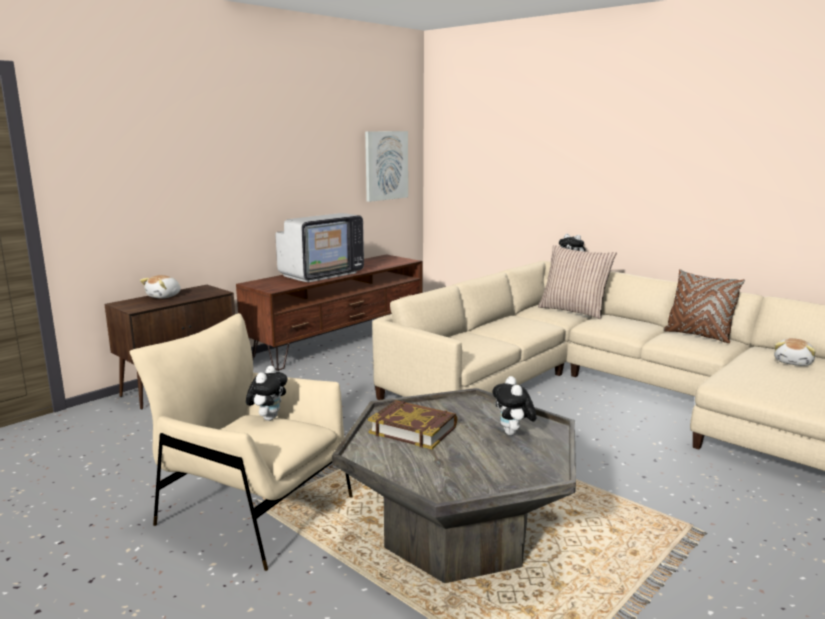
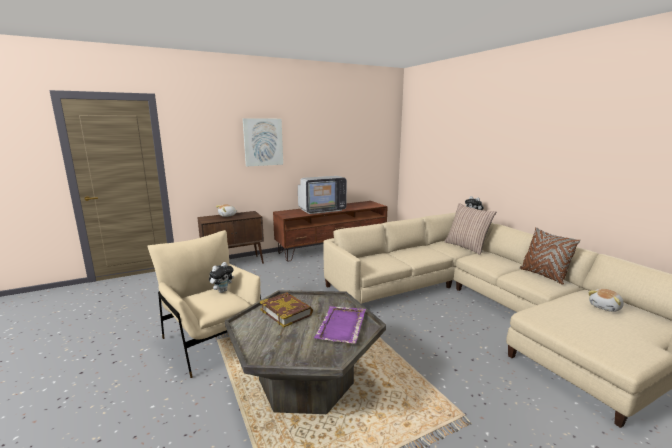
camera: 20 degrees right, 0 degrees up
(386, 165) = (373, 148): picture -> picture (263, 142)
(513, 433) = (341, 326): plush toy -> purple tray

